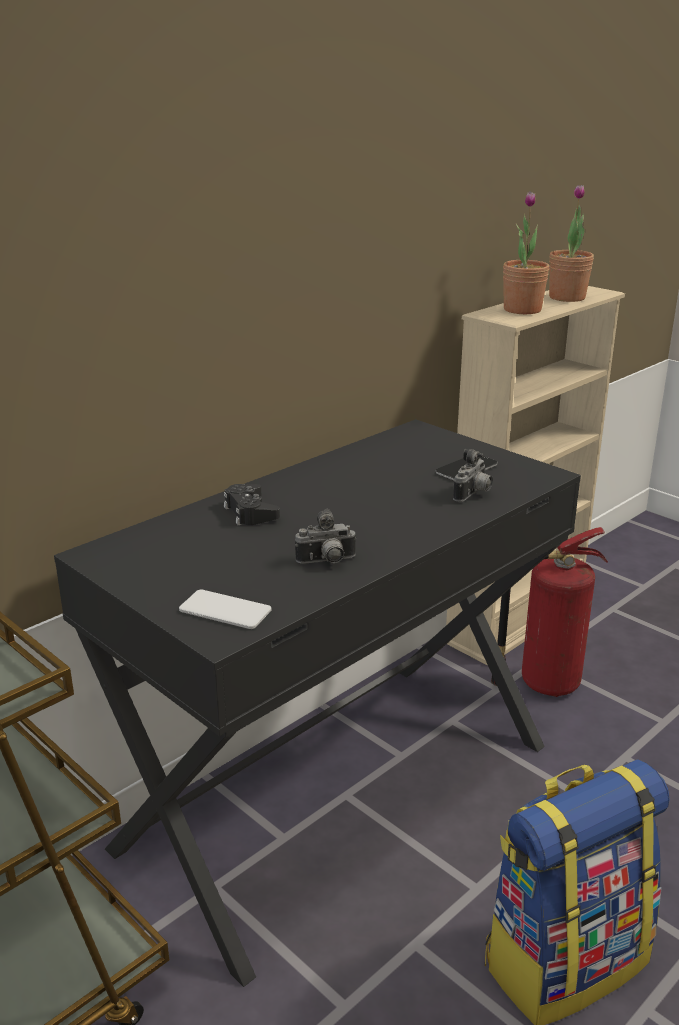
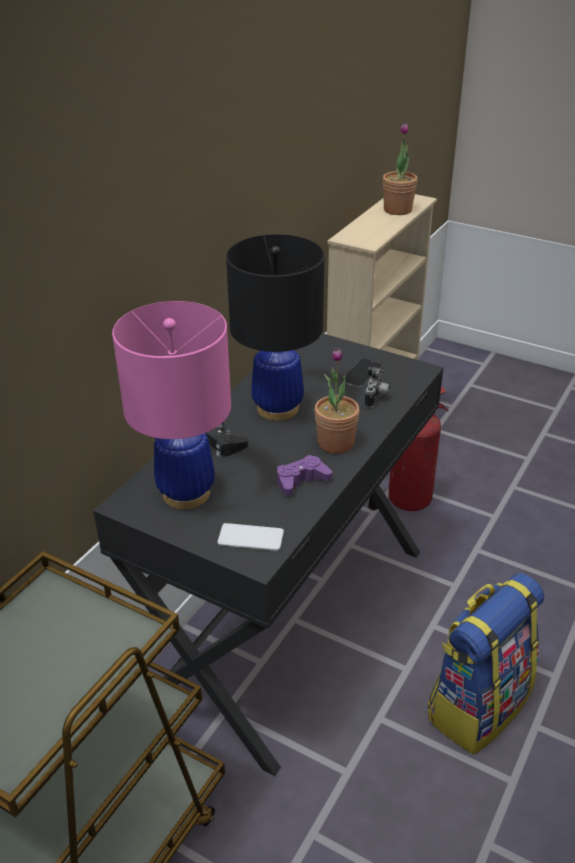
camera: 15 degrees left, 10 degrees up
(174, 554) = (186, 493): none -> pink table lamp
(327, 562) = (301, 480): camera -> purple game controller
(340, 489) = (278, 408): none -> black table lamp
(522, 310) = (371, 229): potted plant -> potted plant (335, 443)

